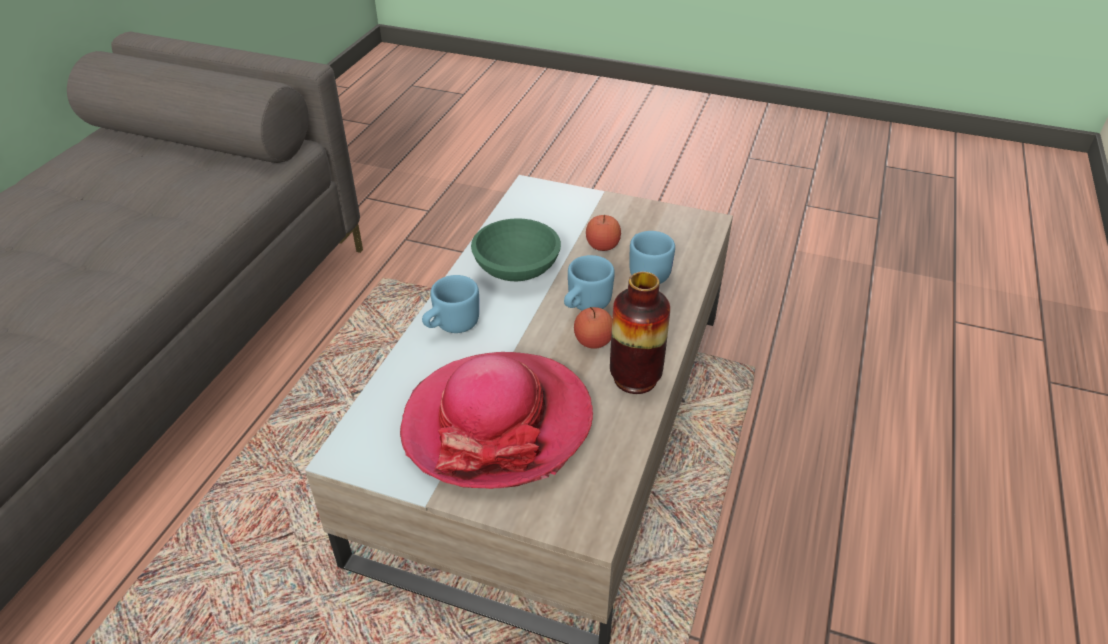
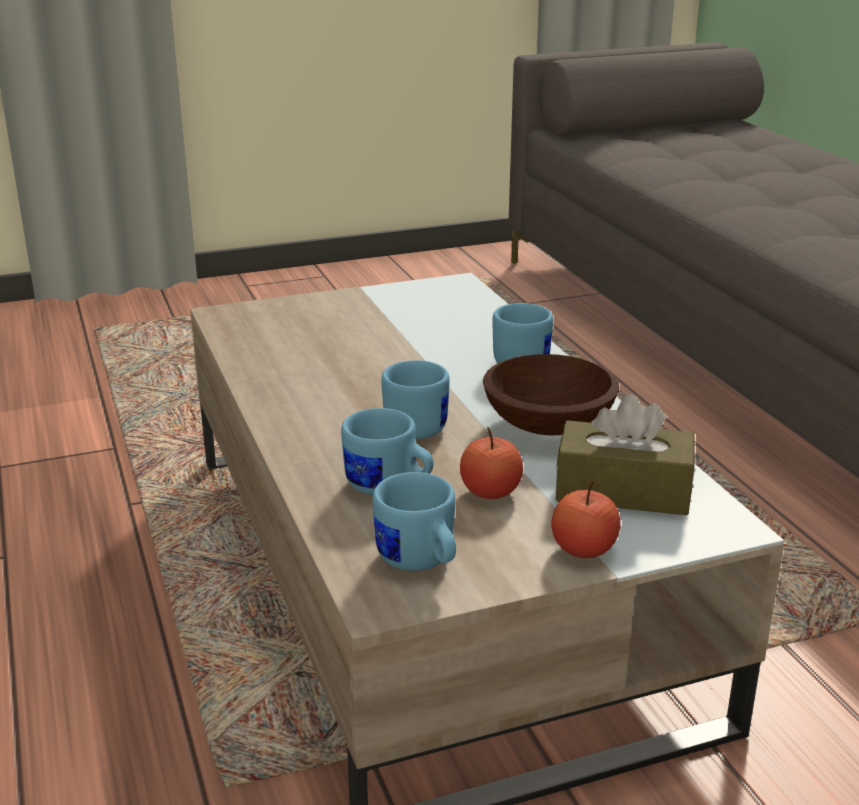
camera: 140 degrees right, 15 degrees down
(497, 422) = (371, 328): hat -> none
(516, 268) = (550, 425): green bowl -> brown bowl
(544, 218) = (623, 491): none -> brown tissue box
(593, 341) = (362, 401): apple -> apple (583, 549)
(635, 378) = (282, 392): vase -> none
(675, 229) = (420, 563): none -> blue mug

